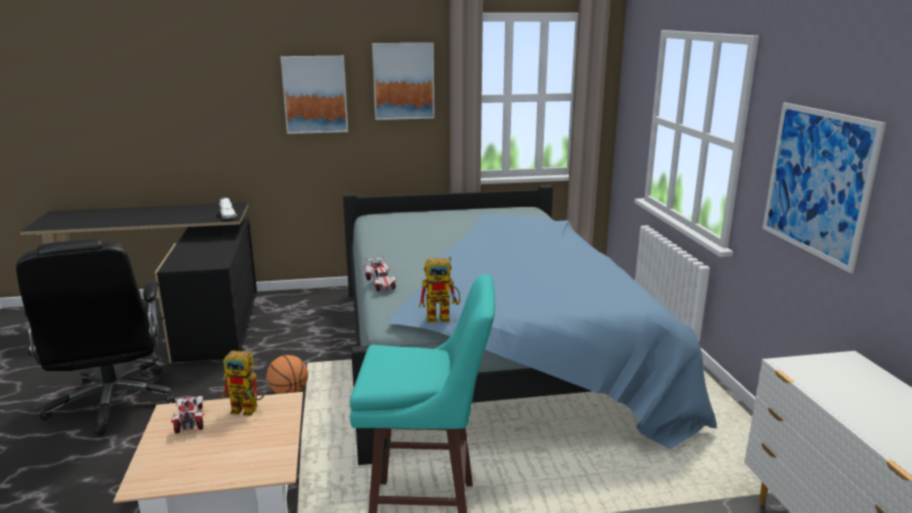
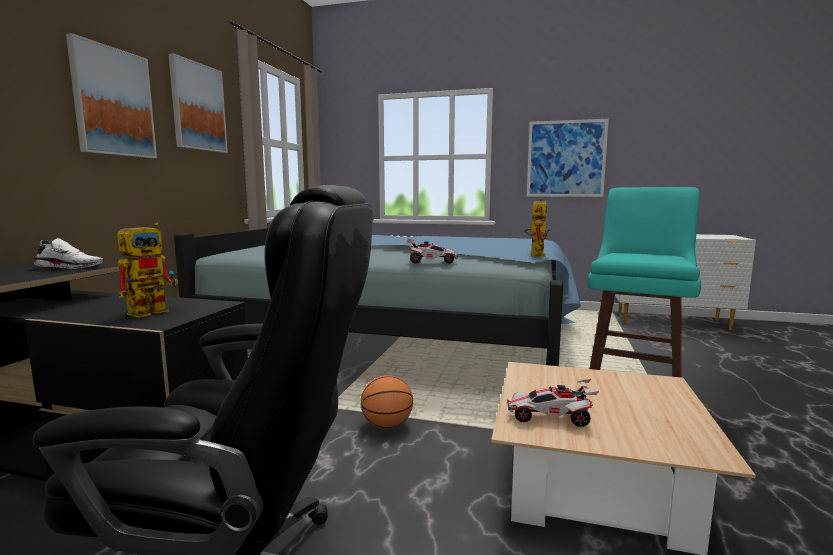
camera: 65 degrees left, 10 degrees down
(250, 409) = (537, 385): toy robot -> toy robot (154, 311)

